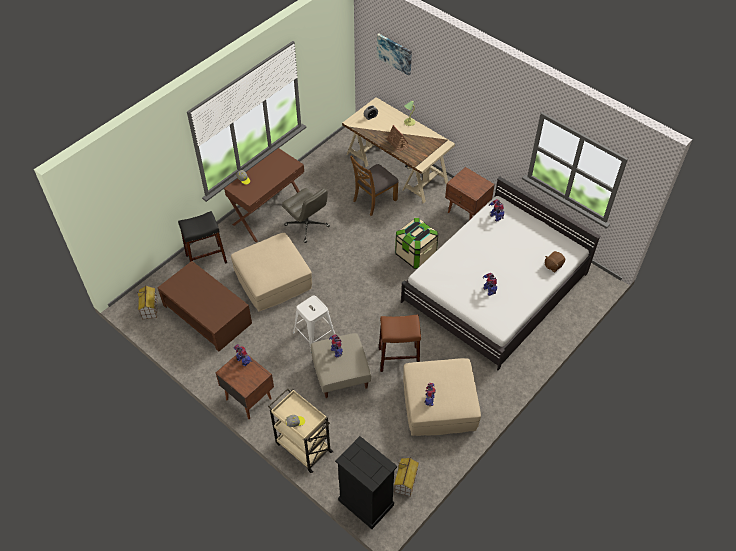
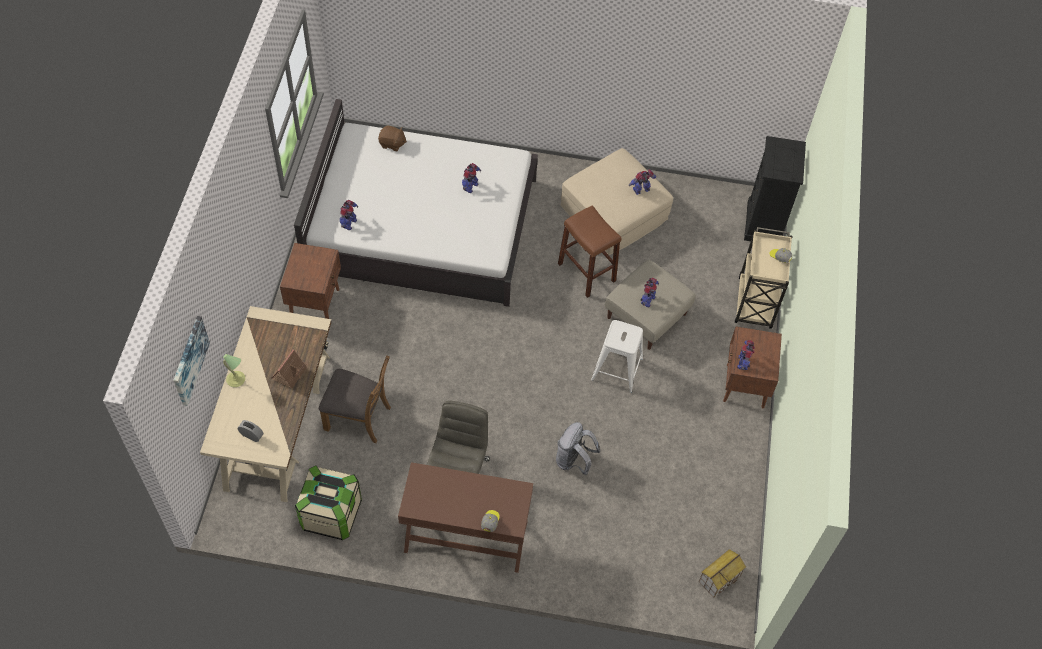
camera: 125 degrees left, 5 degrees up
(206, 259) = (597, 564): black stool -> none
(207, 314) = (677, 502): brown coffee table -> none
(272, 280) = (574, 461): beige ottoman -> grey backpack
(405, 482) = (718, 202): toy house -> none
(415, 254) = (424, 326): storage box -> storage box (331, 514)

